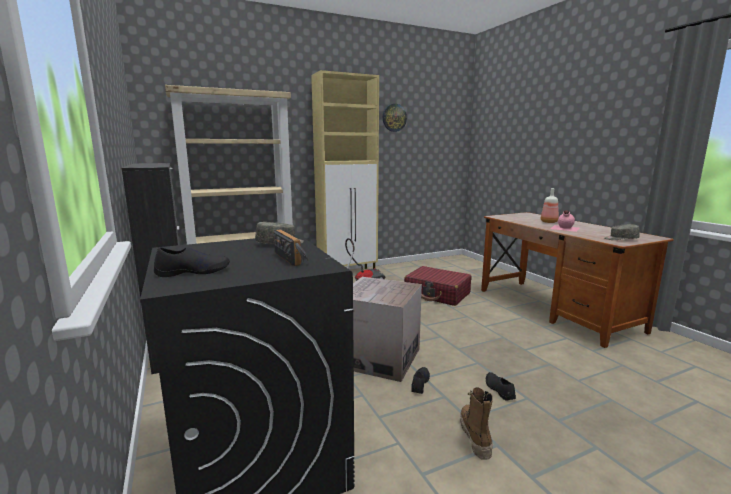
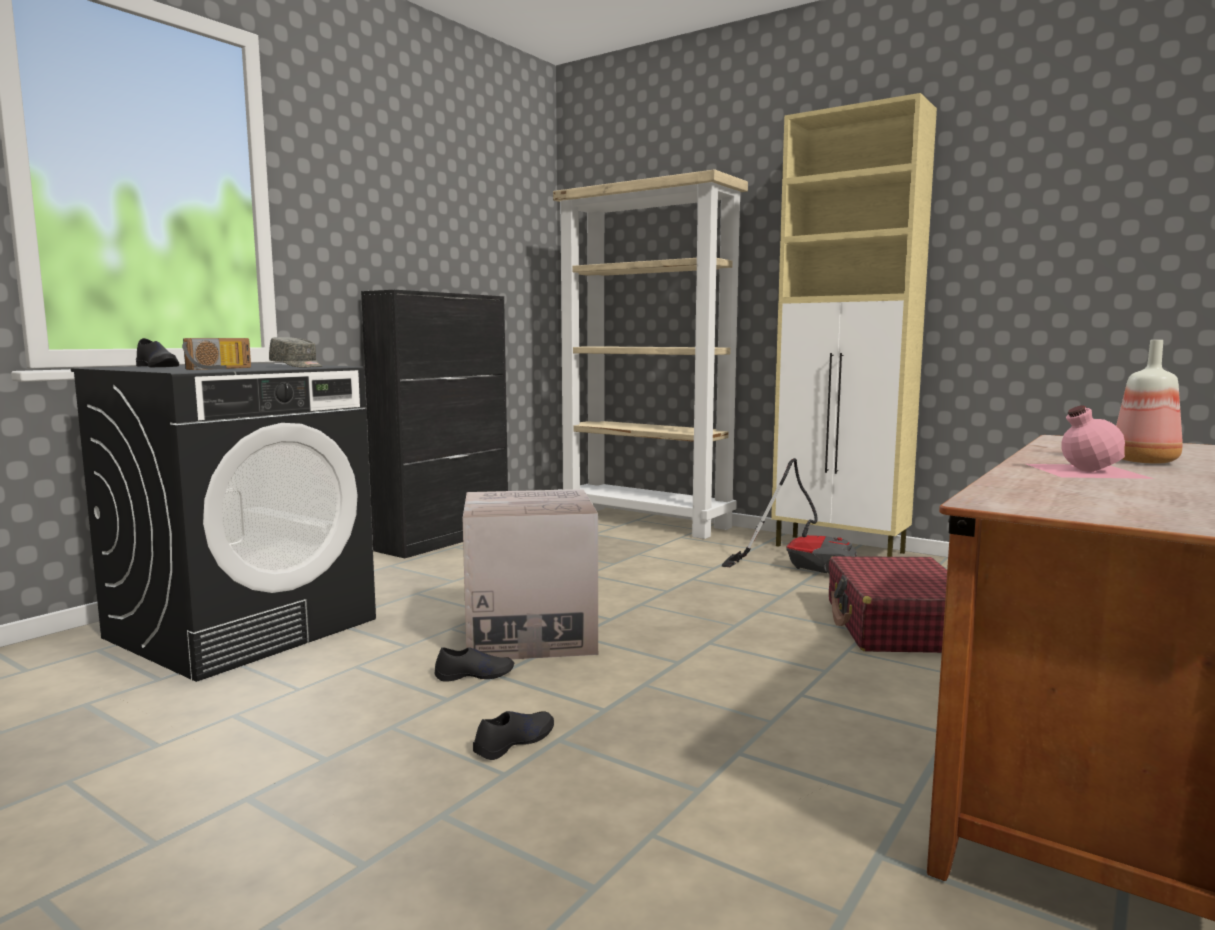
camera: 60 degrees right, 5 degrees down
(394, 117) = (1015, 186): wall clock -> none
(475, 436) = (340, 738): boot -> none
(620, 239) = (1072, 504): grey cap -> none

